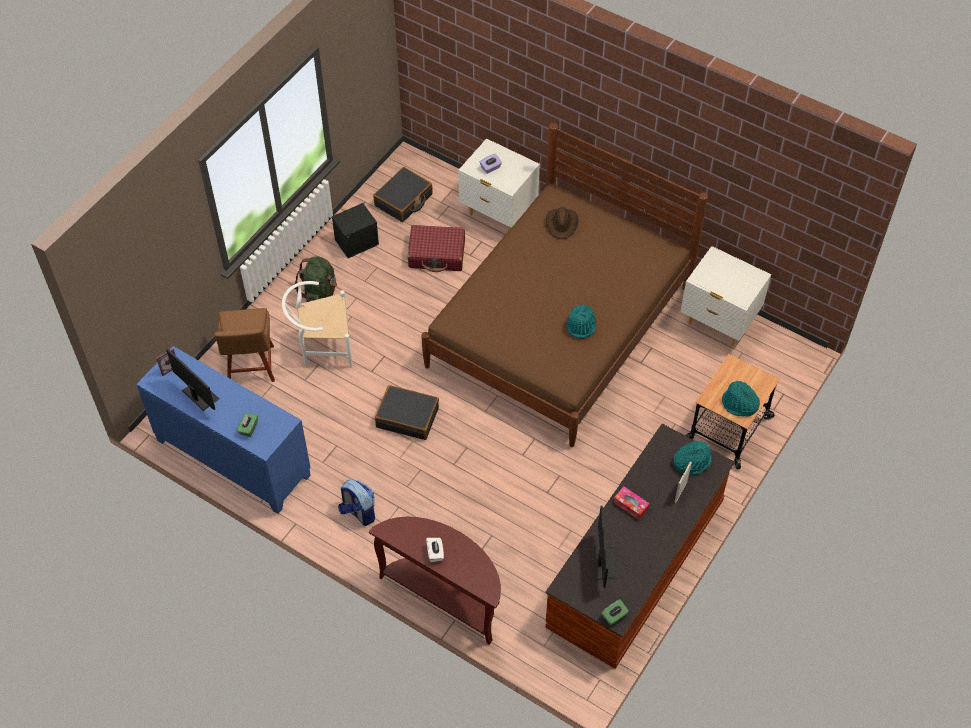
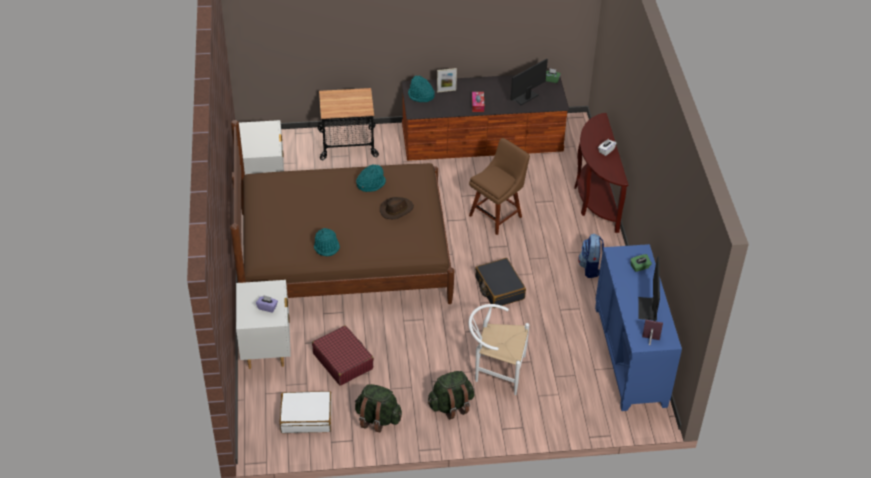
camera: 130 degrees left, 10 degrees down
(250, 368) = (555, 399): brown chair -> brown chair (497, 215)
(322, 348) = (495, 370): white chair -> white chair turned 150 degrees clockwise
(356, 241) = (377, 418): black storage box -> green backpack
(403, 200) = (306, 417): black suitcase -> white suitcase
(562, 224) = (287, 239): brown hat -> brown hat (396, 209)
(739, 404) = (356, 97): turquoise hat -> turquoise hat (326, 246)

